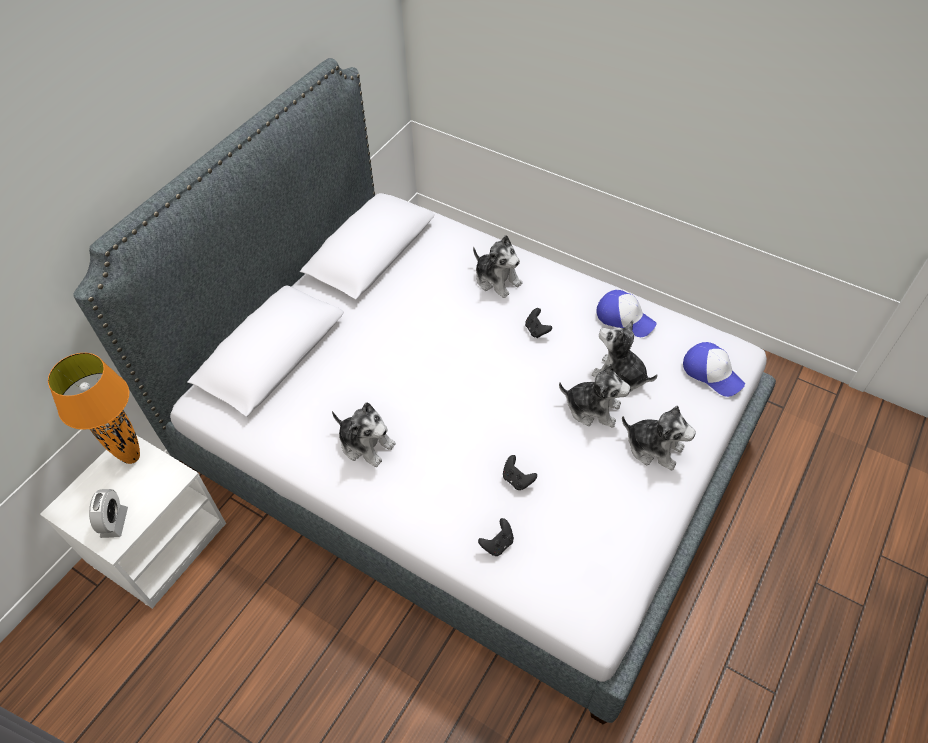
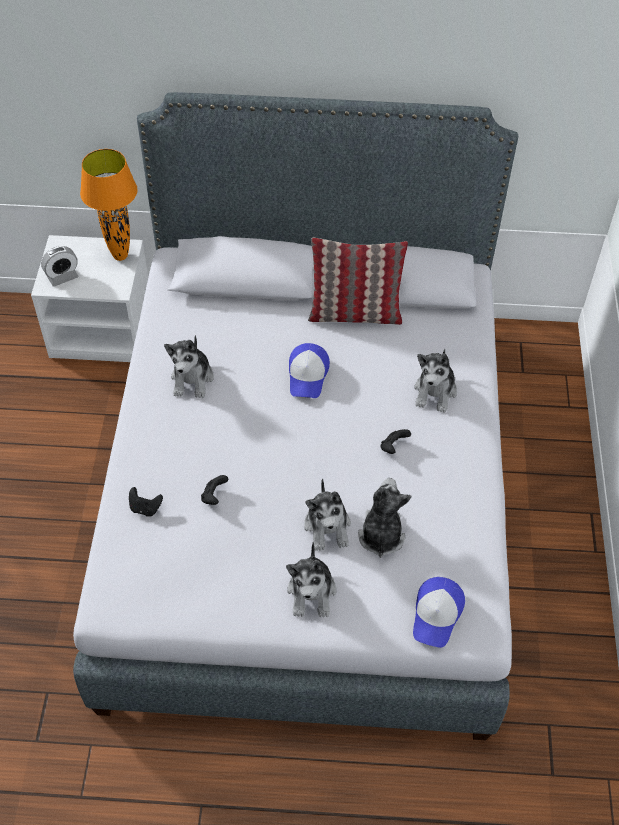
camera: 60 degrees right, 0 degrees up
(377, 294) = (355, 313): none -> pillow
(624, 318) = (459, 513): cap -> cap (308, 375)

